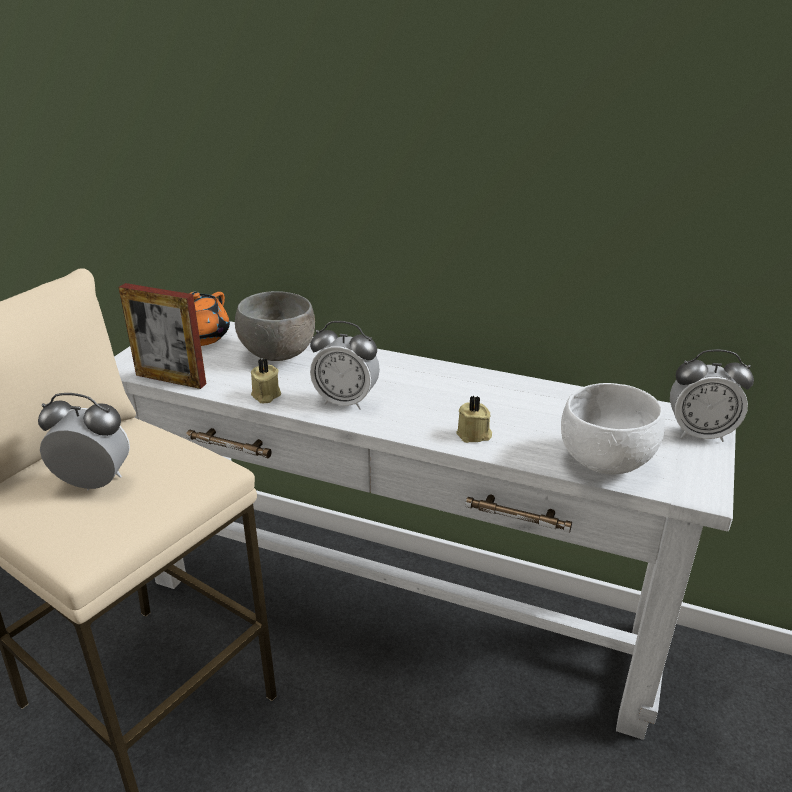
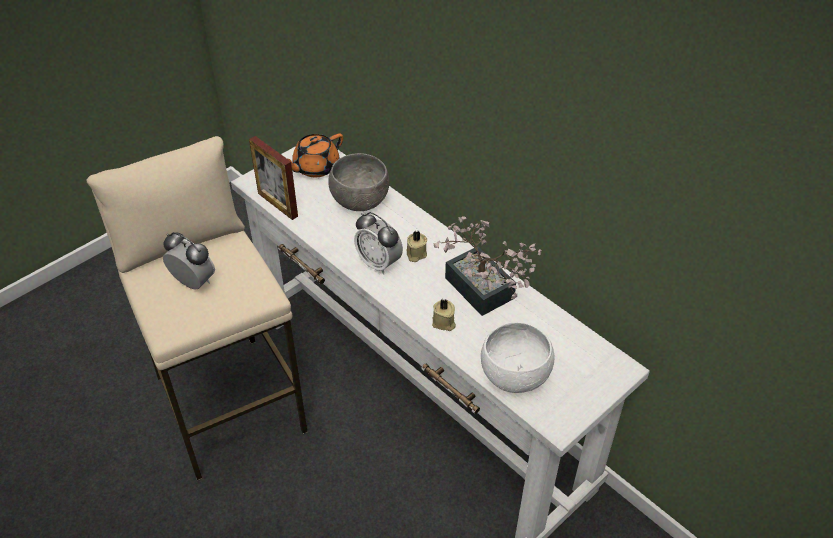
camera: 25 degrees right, 15 degrees up
(265, 395) = (330, 240): beige candle -> beige candle (415, 254)
(495, 397) = (483, 294): none -> potted plant
(699, 433) = (604, 377): alarm clock -> none

